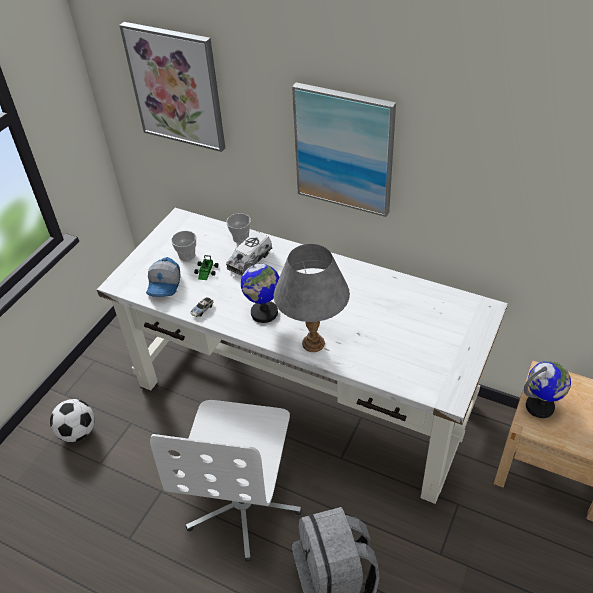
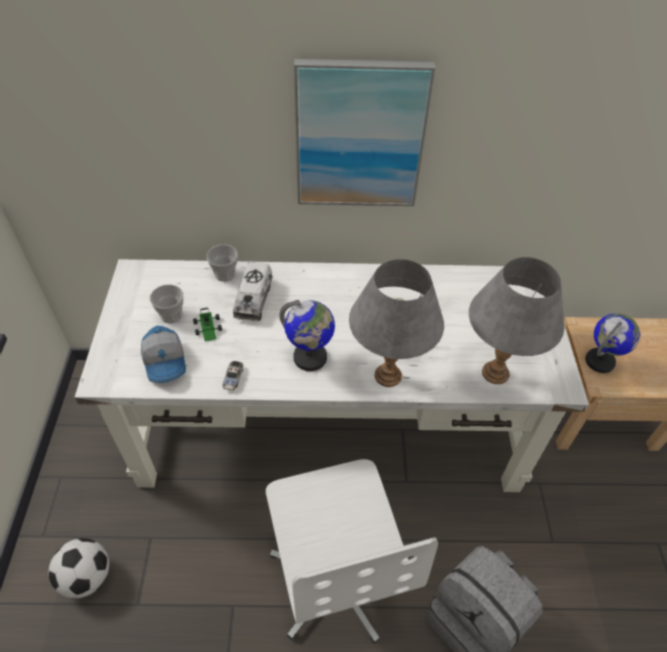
camera: 30 degrees left, 5 degrees up
(176, 87) = (108, 97): picture -> none
(401, 369) = (496, 373): none -> grey table lamp

